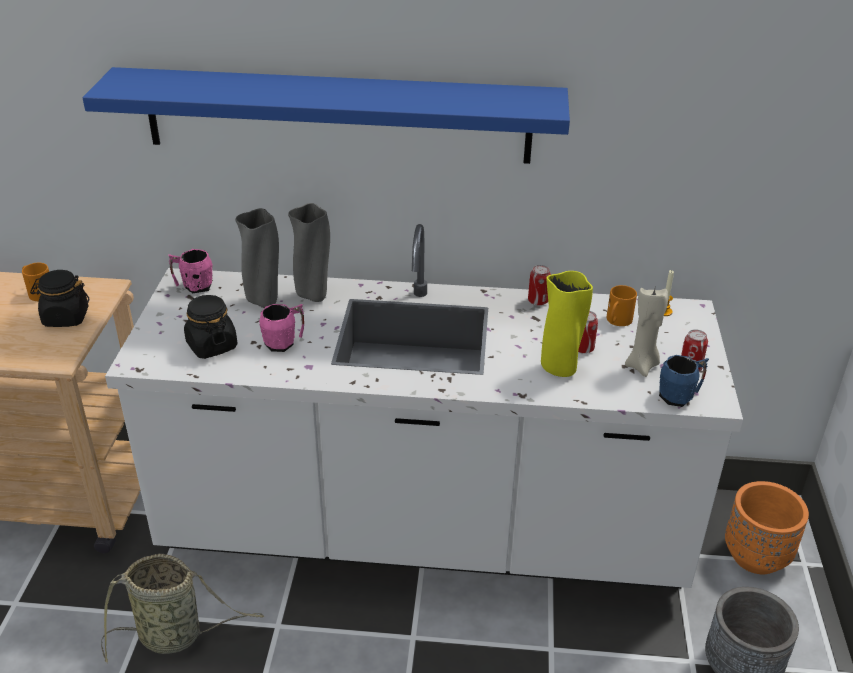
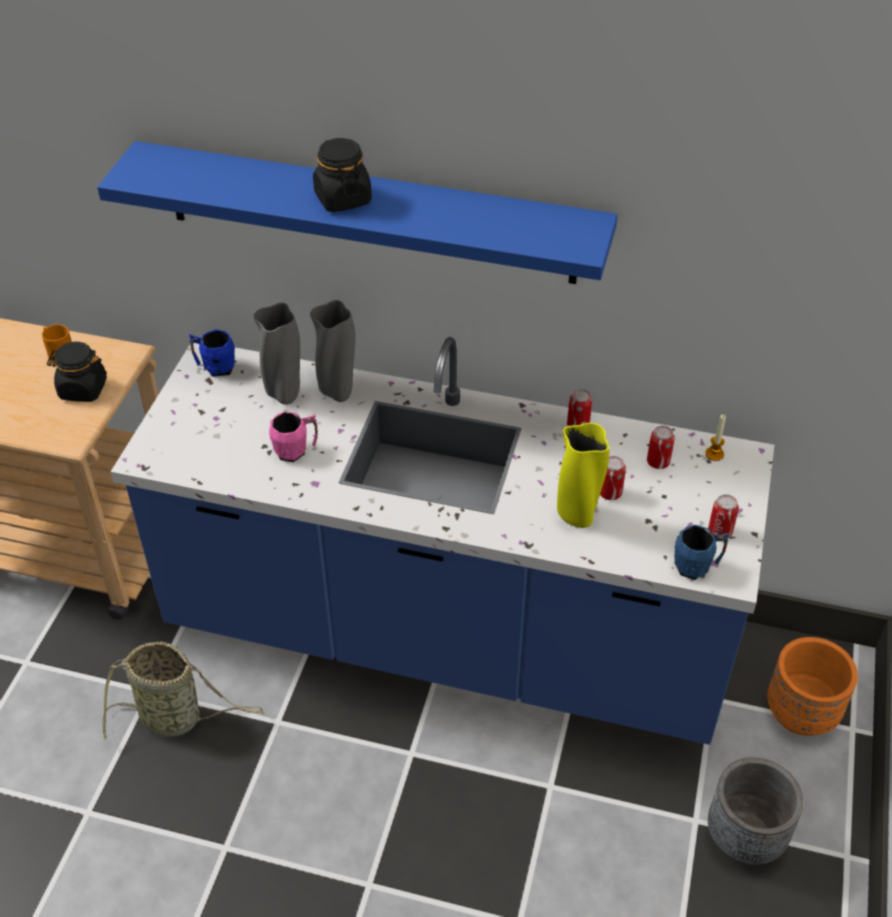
camera: 10 degrees right, 10 degrees up
(193, 286) = (215, 367): pink mug -> blue mug
(211, 345) = (221, 446): black jar -> black jar (342, 198)
(423, 532) = (446, 638): white counter -> blue counter
(617, 321) = (658, 462): orange mug -> can
(642, 366) = (668, 523): beige candle -> none

